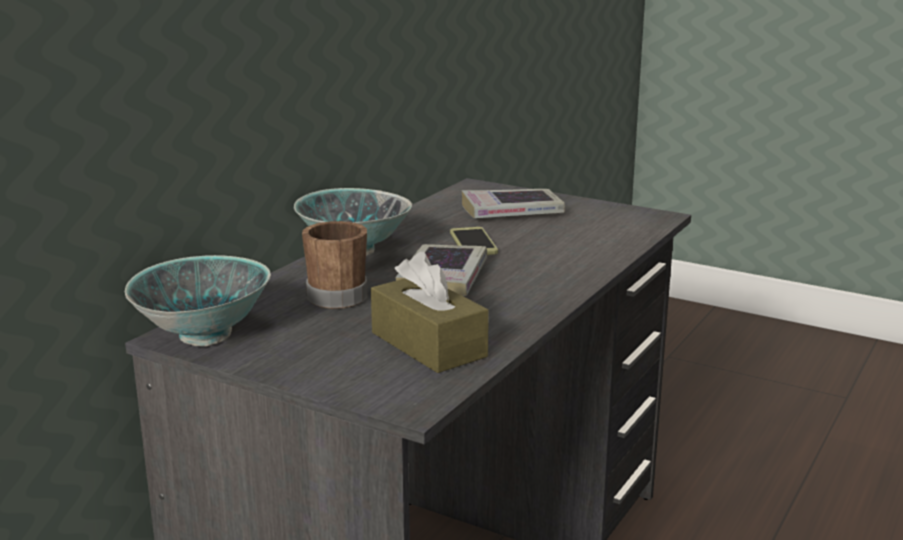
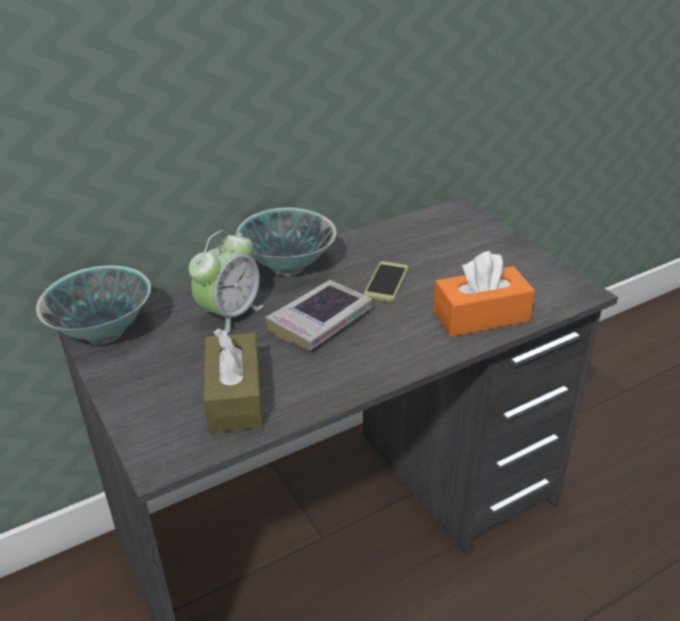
camera: 30 degrees right, 15 degrees up
(339, 294) = (230, 315): brown mug -> alarm clock
(512, 212) = (456, 251): book -> none
(592, 246) = (481, 316): none -> orange tissue box

